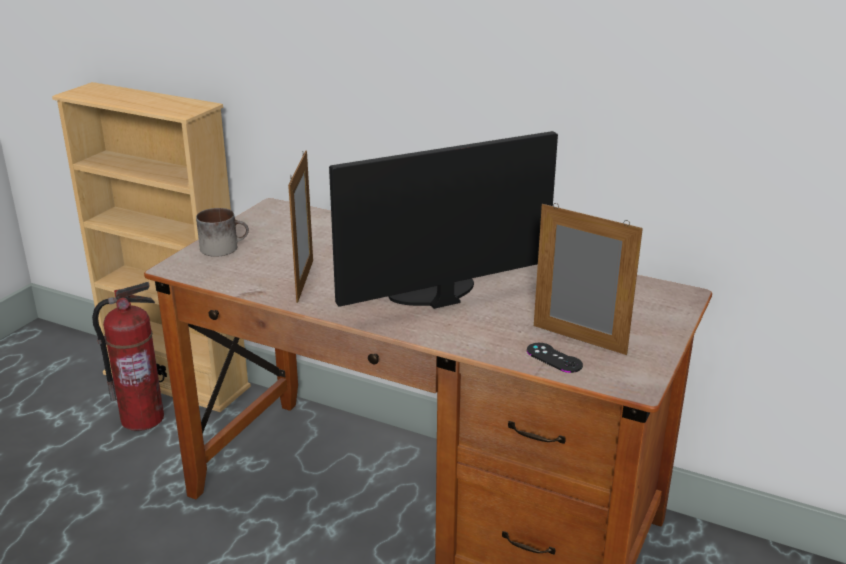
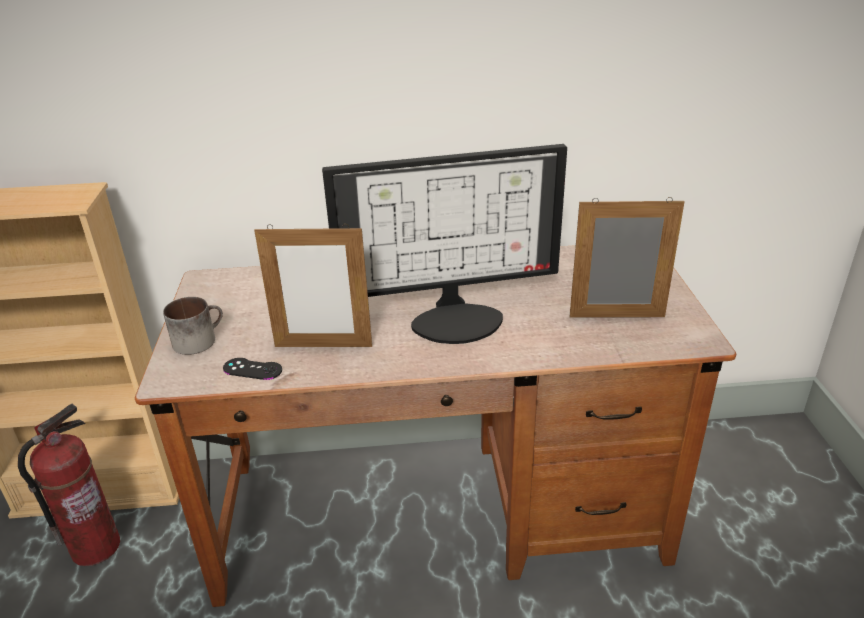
camera: 30 degrees left, 5 degrees up
(304, 280) = (323, 346): picture frame -> picture frame turned 120 degrees clockwise
(434, 294) = (456, 317): monitor -> monitor turned 135 degrees counterclockwise
(554, 358) = (619, 341): black game controller -> black game controller (252, 369)

